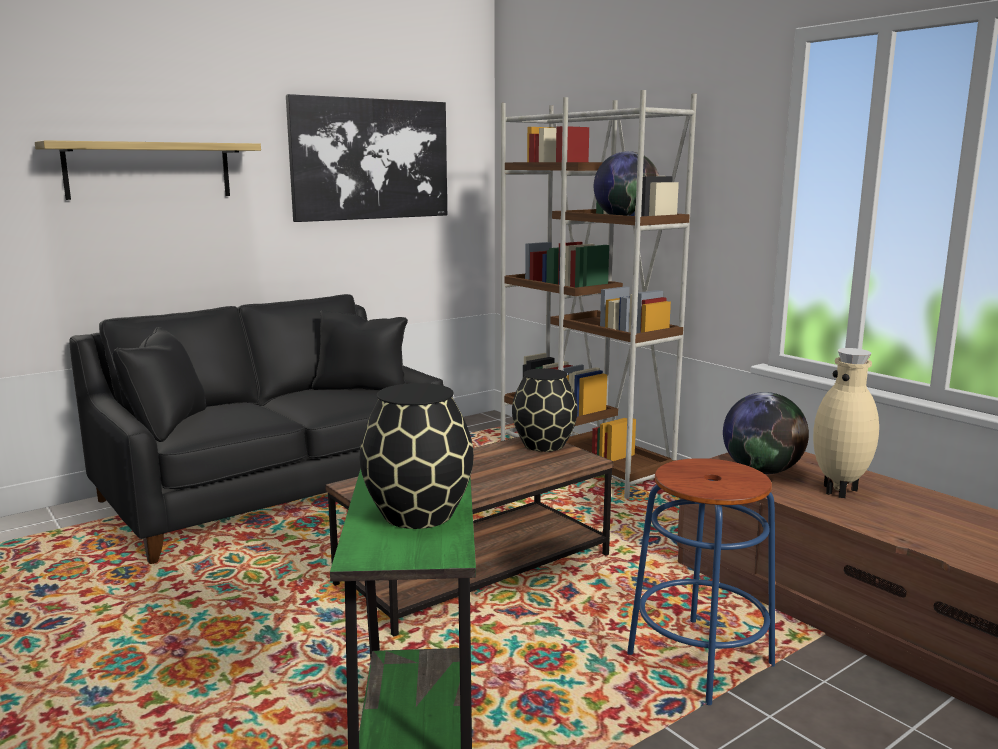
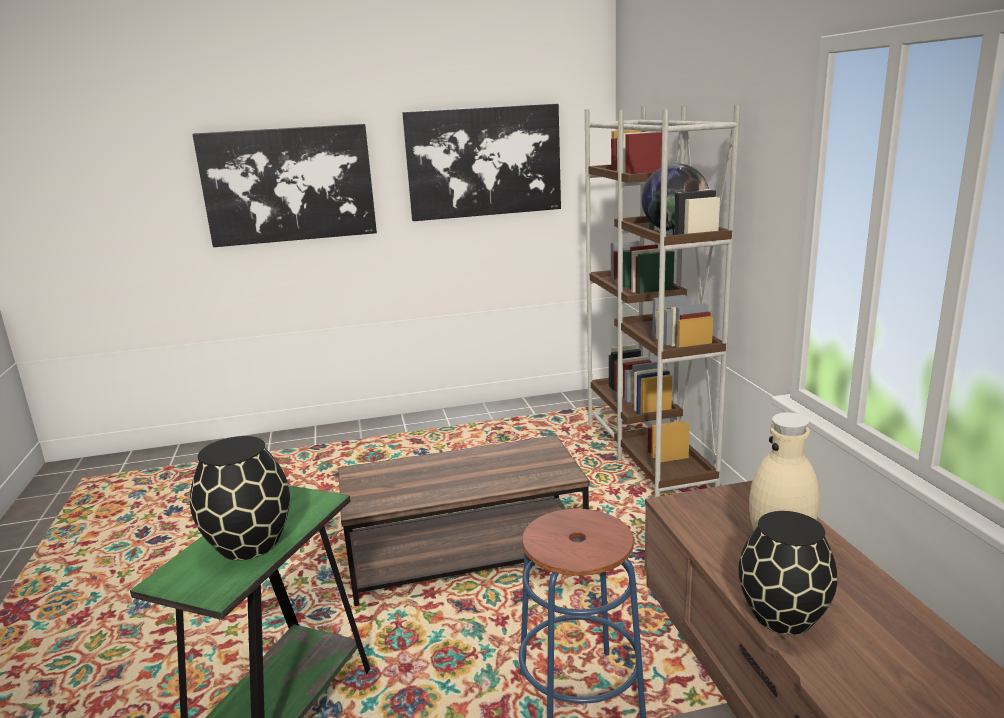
camera: 25 degrees right, 5 degrees up
(149, 170) = (289, 185): shelf -> picture
(273, 495) = (373, 451): black sofa -> none
(544, 444) = (546, 451): black vase -> black vase (782, 615)
(761, 471) = (721, 518): globe -> none

